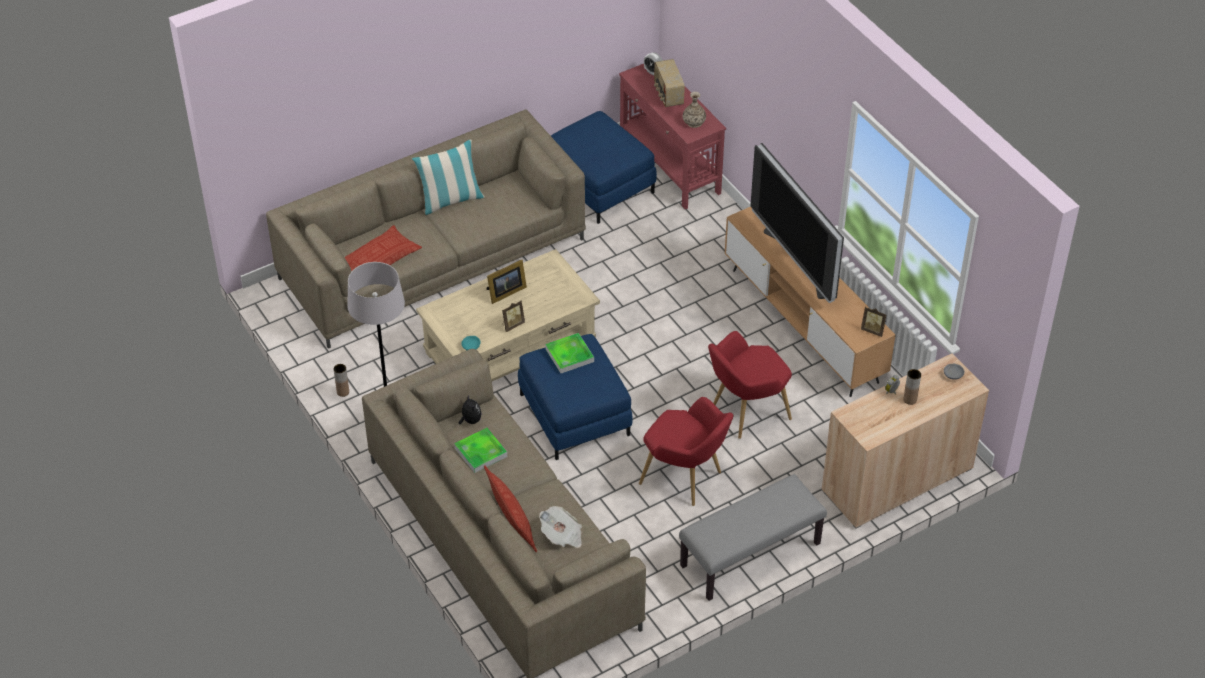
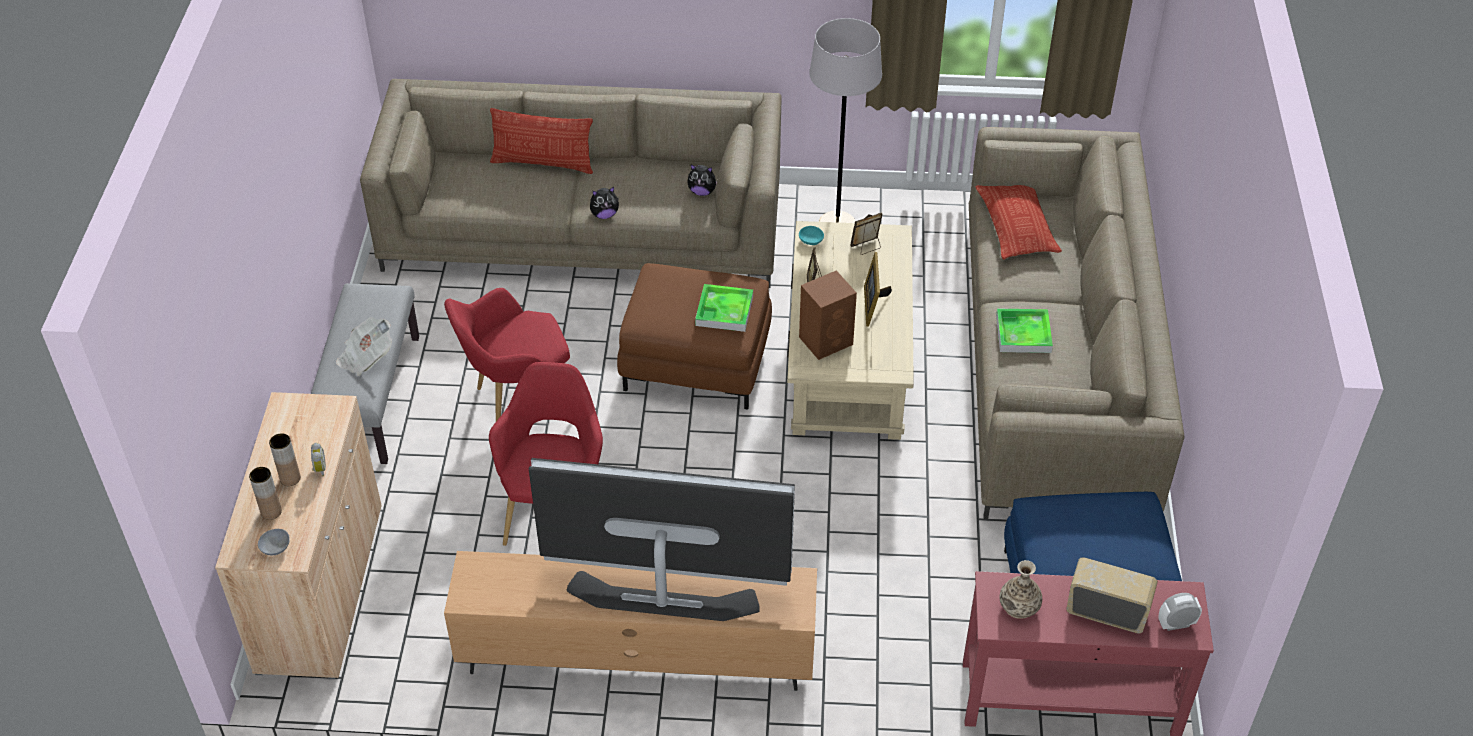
camera: 125 degrees right, 0 degrees up
(343, 392) = (894, 206): brown vase -> brown vase (271, 512)
(450, 201) = (1080, 330): pillow -> none
(480, 452) = (651, 180): tray -> tray (1023, 334)
(534, 459) = (604, 214): none -> plush toy
(553, 298) = (827, 340): none -> brown speaker
(562, 535) = (488, 186): newspaper -> newspaper (366, 357)
(574, 414) = (696, 361): blue ottoman -> brown ottoman
(873, 330) = (473, 593): picture frame -> picture frame (866, 247)

